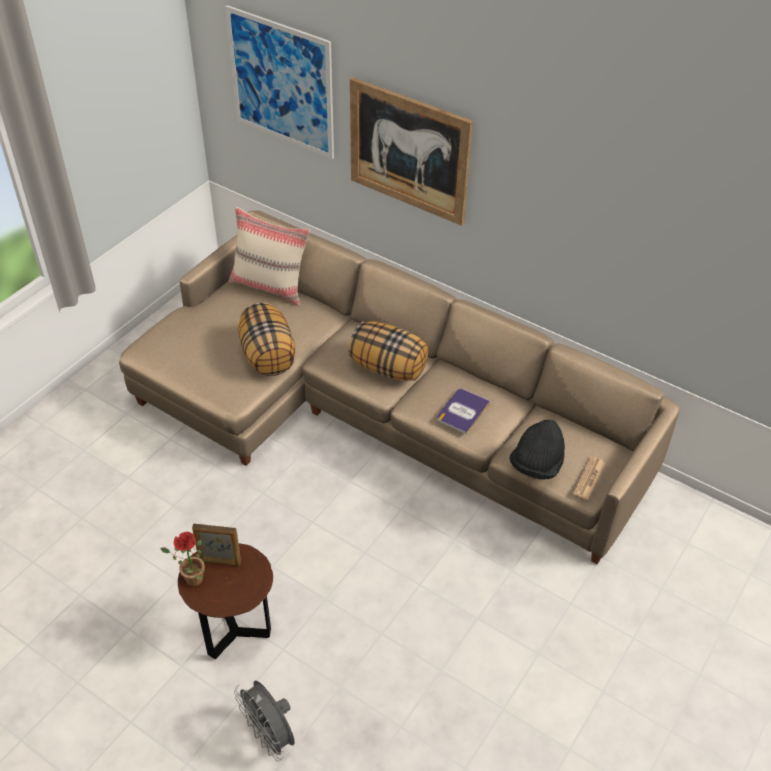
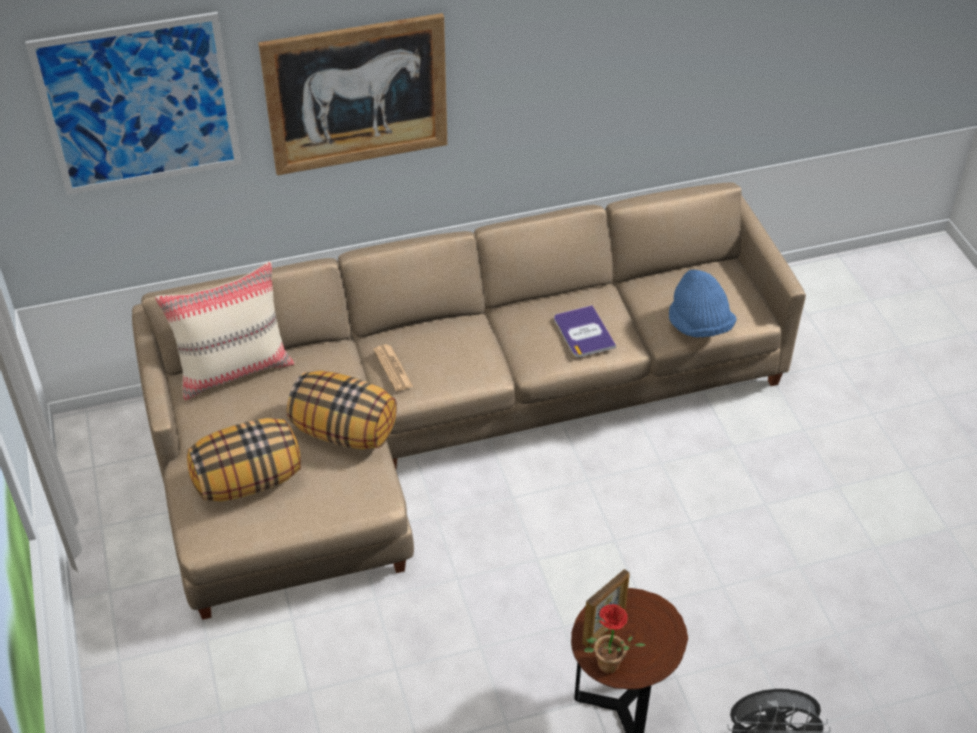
camera: 50 degrees left, 0 degrees up
(388, 368) = (466, 350): pillow -> pillow (248, 480)
(536, 465) = (699, 325): black hat -> blue hat
(589, 478) = (746, 303): newspaper -> newspaper (393, 368)

